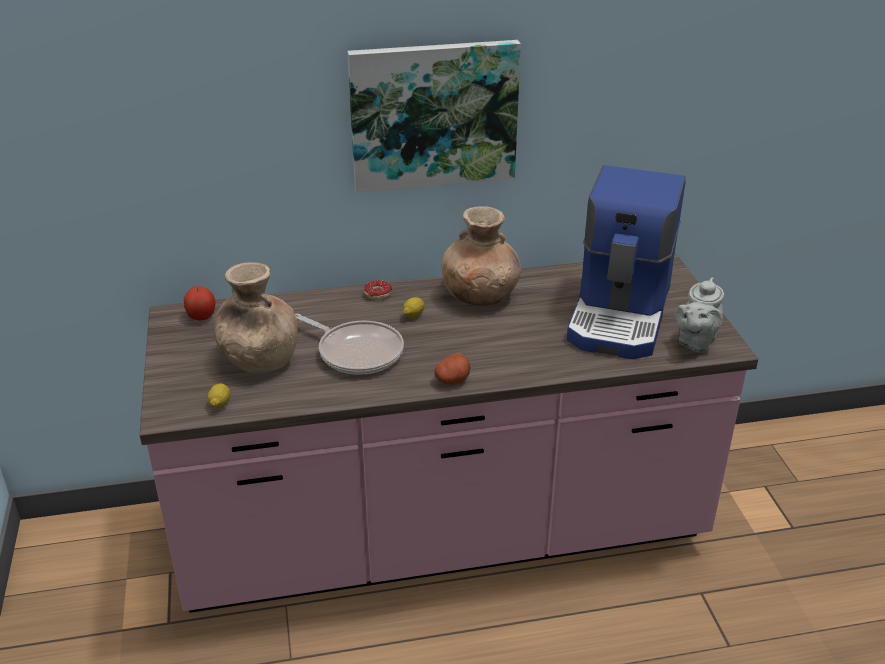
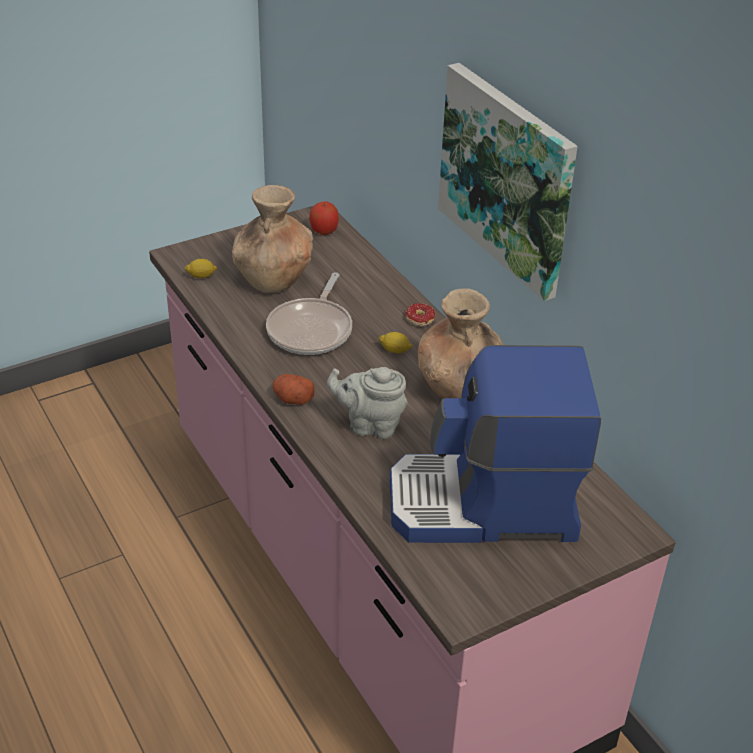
camera: 70 degrees right, 5 degrees up
(695, 342) = (457, 579): grey teapot -> grey teapot (370, 425)

